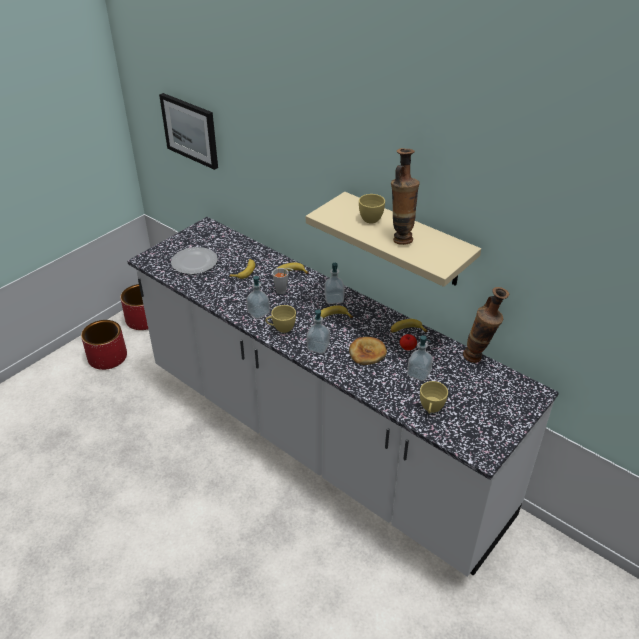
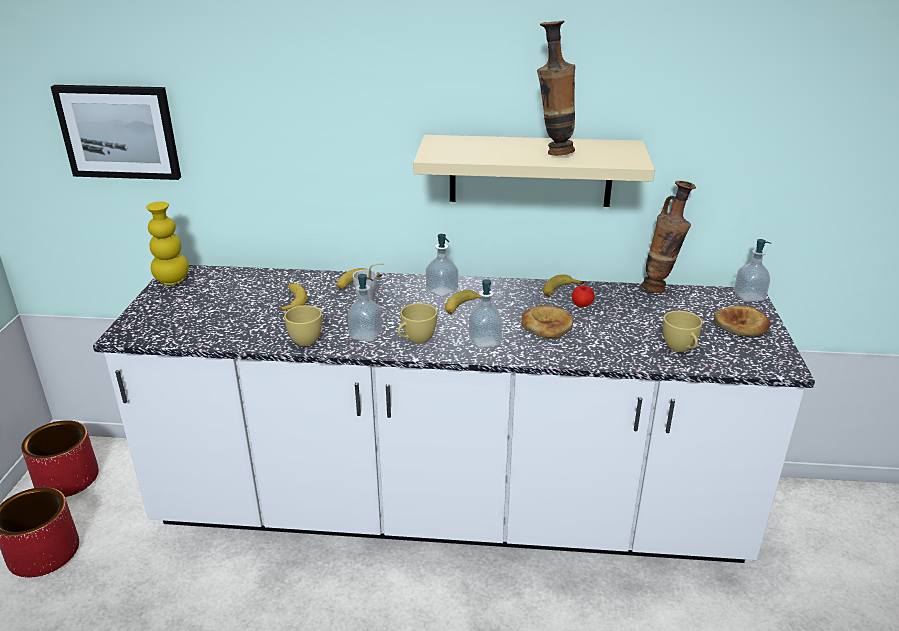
camera: 35 degrees left, 10 degrees down
(195, 262) = (208, 314): plate -> none
(198, 230) = (172, 281): none -> yellow vase
(369, 218) = (491, 146): yellow cup -> yellow cup (302, 339)
(418, 374) = (624, 323): soap dispenser -> soap dispenser (749, 296)
(497, 412) = (741, 325): none -> bread

